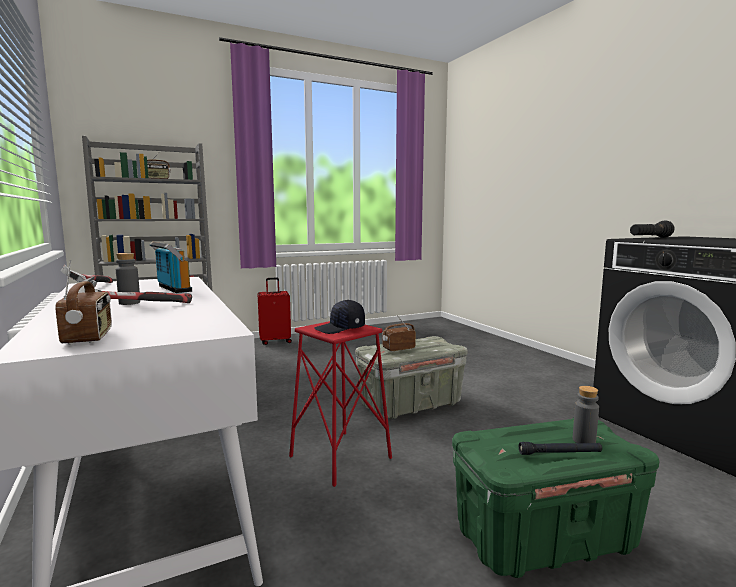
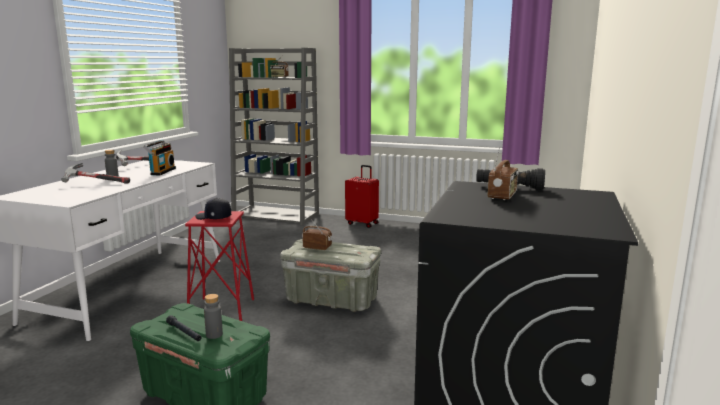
camera: 45 degrees right, 5 degrees up
(89, 337) = (37, 194): radio -> radio (502, 196)

